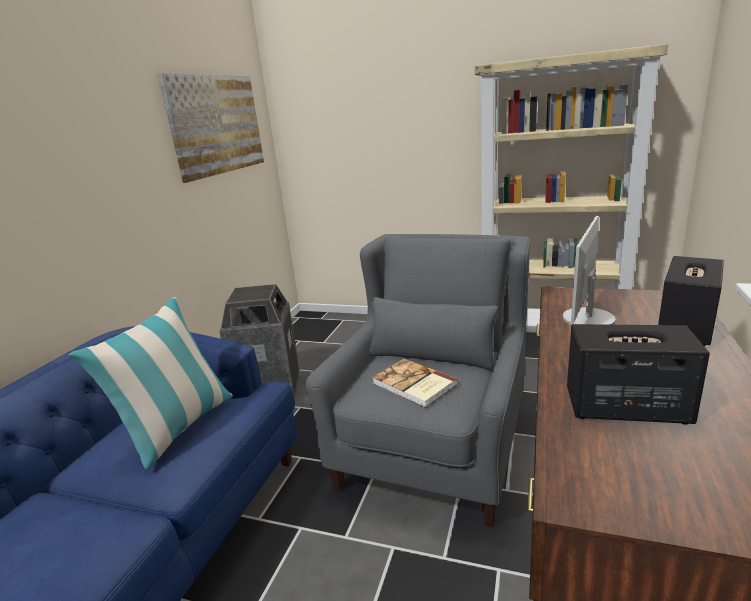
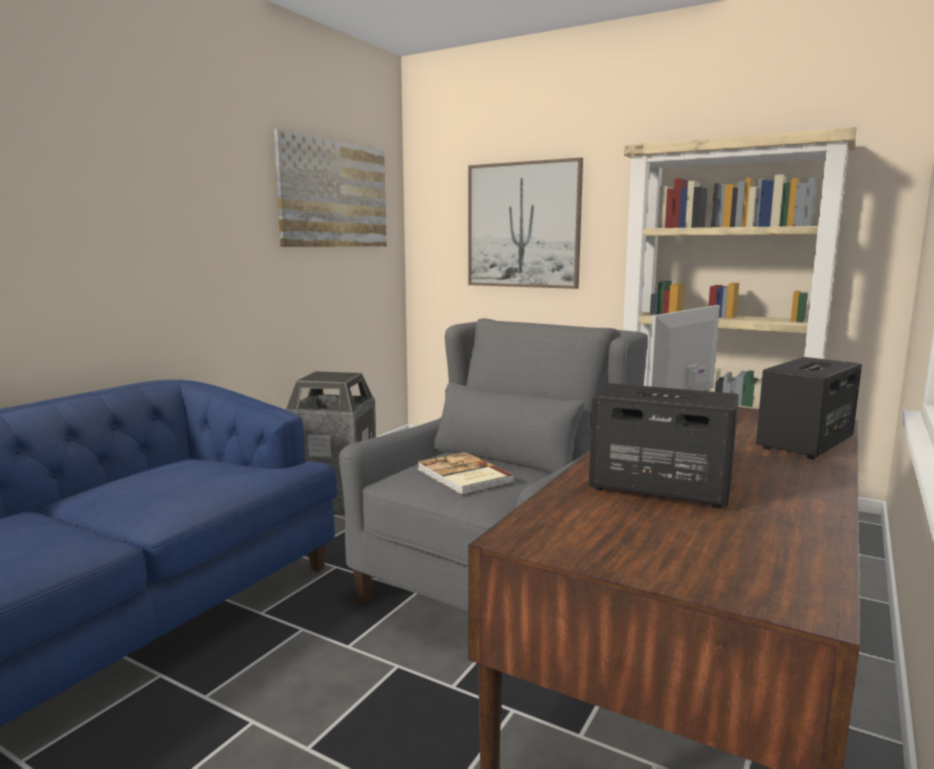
camera: 10 degrees right, 10 degrees down
(178, 428) = (191, 479): pillow -> none
(381, 134) = (523, 225): none -> picture

